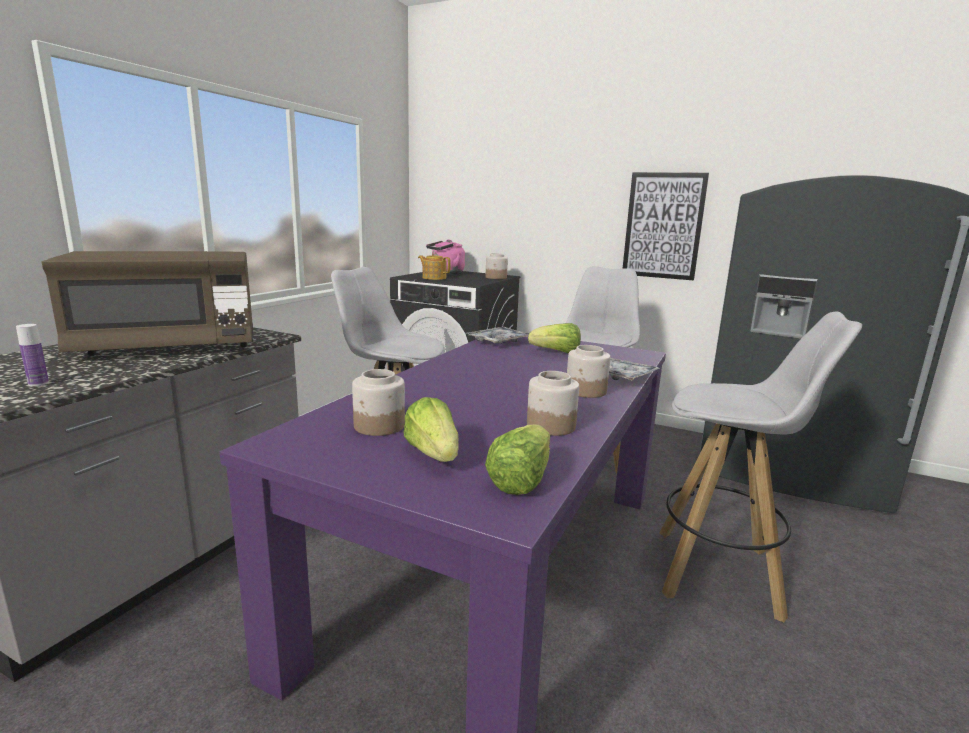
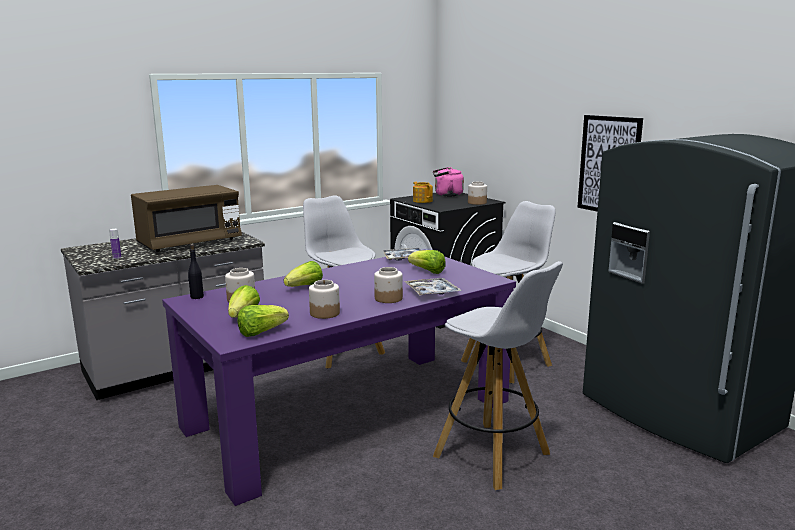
camera: 30 degrees right, 0 degrees up
(169, 346) = (190, 243): brown microwave -> brown microwave turned 45 degrees counterclockwise
(289, 435) = (197, 297): none -> black bottle
(445, 391) = (305, 287): none -> lettuce

